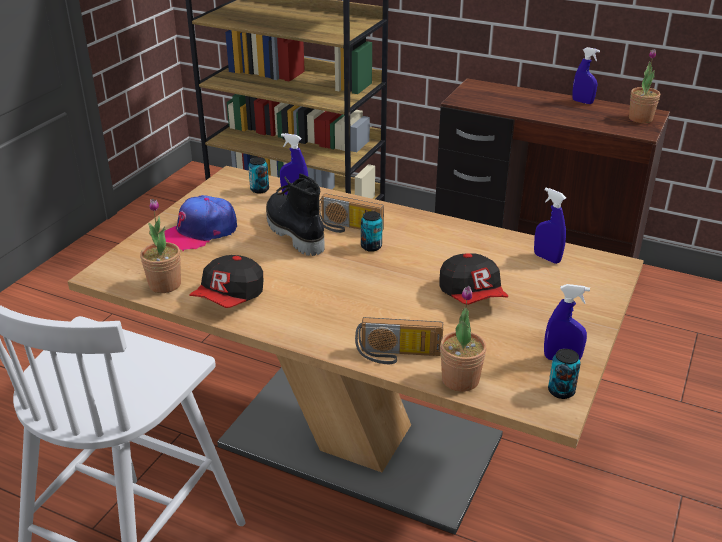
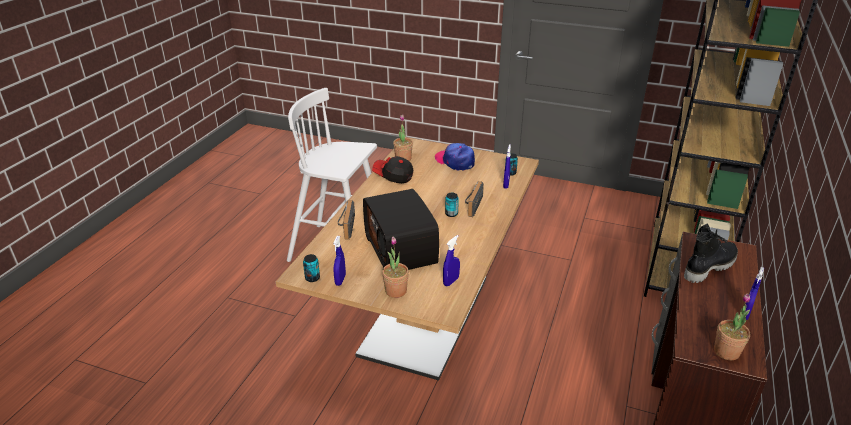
camera: 85 degrees right, 0 degrees up
(293, 233) = (461, 188): black boot -> black boot (708, 267)
(460, 380) = (324, 245): potted plant -> potted plant (396, 291)
(472, 295) = (402, 250): cap -> radio

